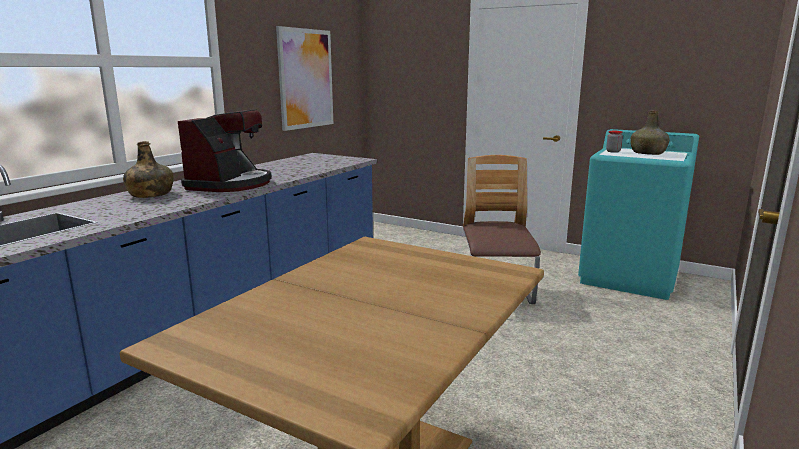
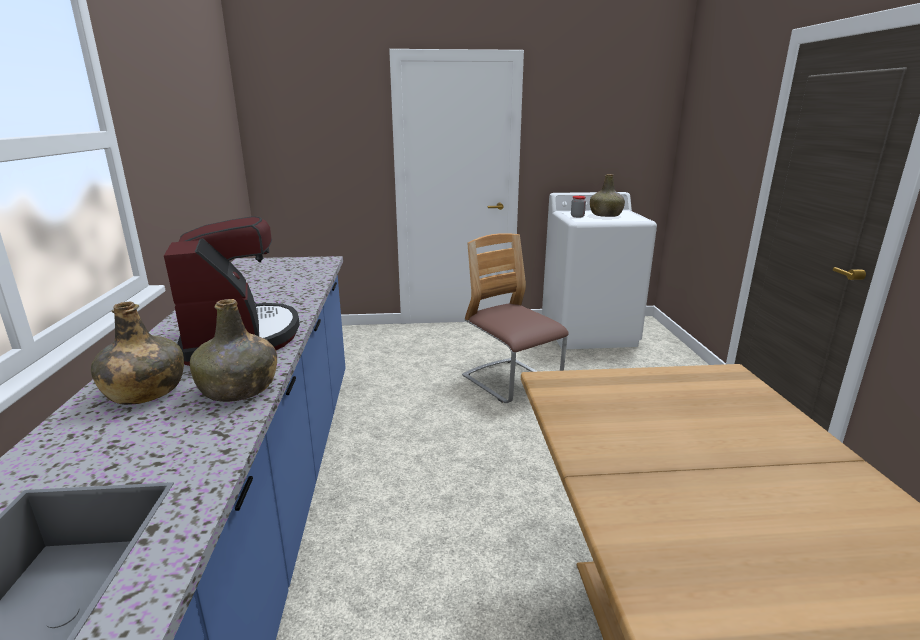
camera: 35 degrees left, 5 degrees up
(184, 201) = (239, 389): none -> green bottle
(306, 79) = (199, 154): picture -> none
(629, 277) = (589, 332): turquoise washing machine -> white washing machine

